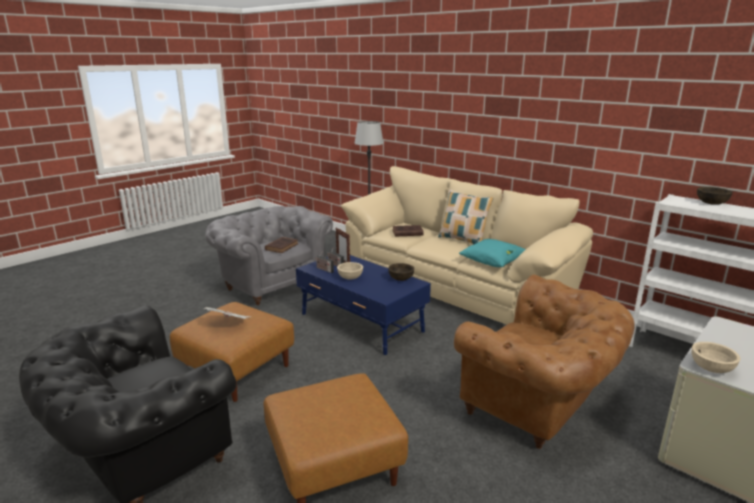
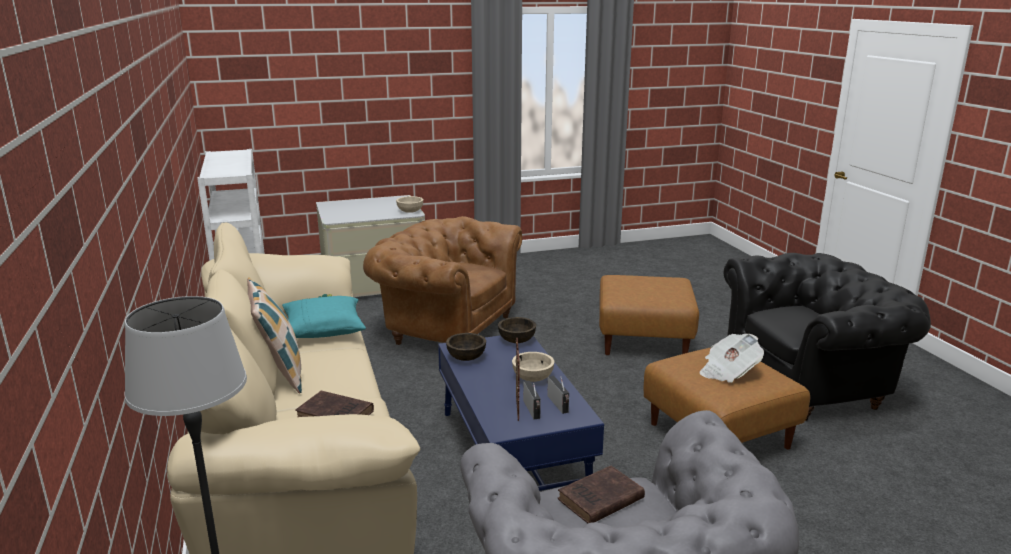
camera: 150 degrees left, 0 degrees up
(540, 407) = (445, 328): brown armchair -> brown armchair turned 45 degrees counterclockwise
(711, 203) = (214, 167): brown bowl -> brown bowl (517, 340)

